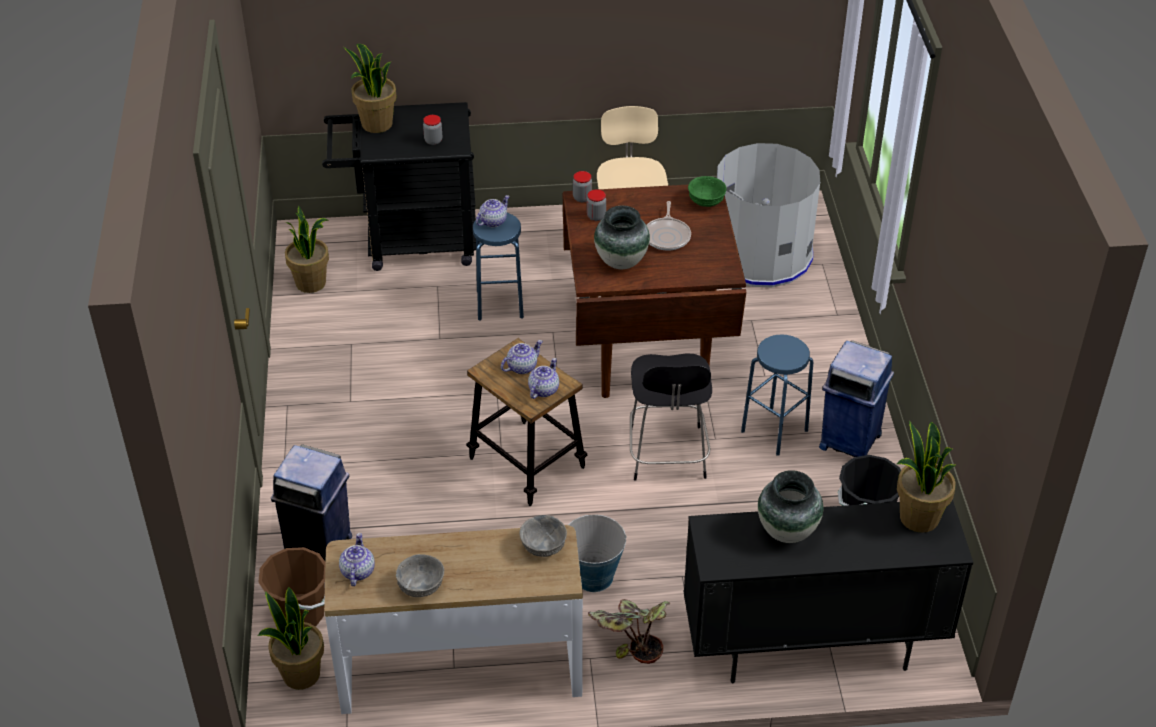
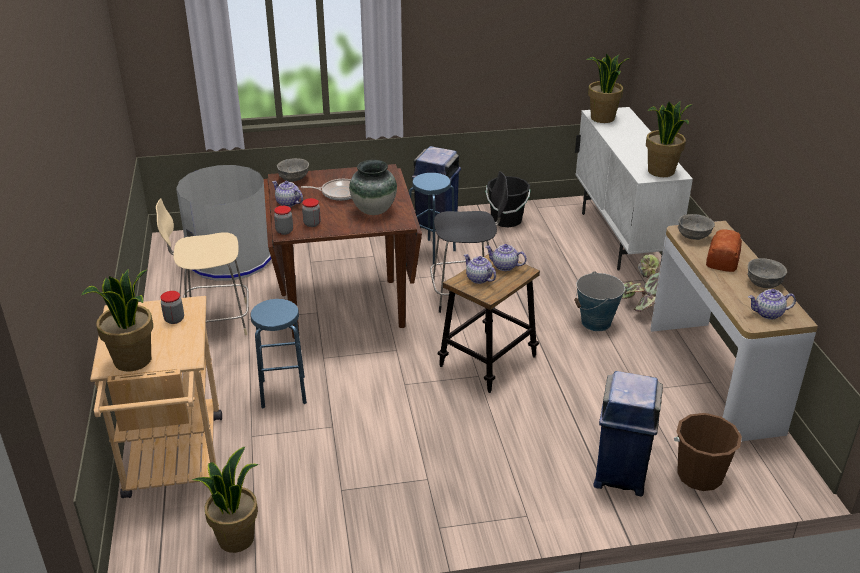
camera: 95 degrees left, 10 degrees down
(300, 674) = (762, 466): potted plant -> potted plant (661, 171)
(410, 242) = (174, 464): black cart -> beige cart
(482, 563) = (723, 259): none -> bread
(493, 221) = (267, 314): teapot -> teapot (288, 203)
(705, 202) = (294, 179): green bowl -> grey bowl
(787, 531) = (634, 153): vase -> none
(811, 648) = (621, 239): black cabinet -> white cabinet

